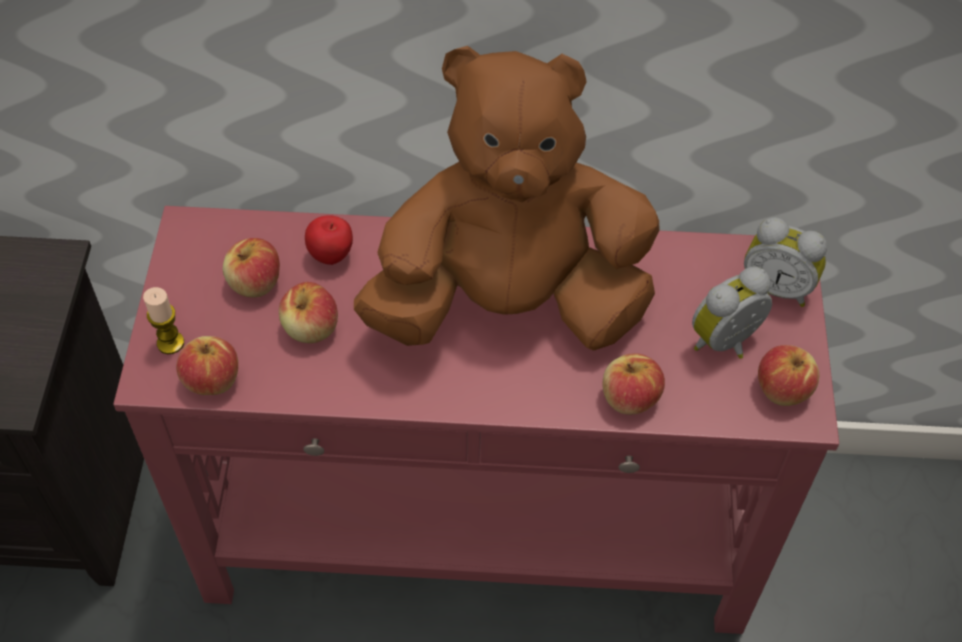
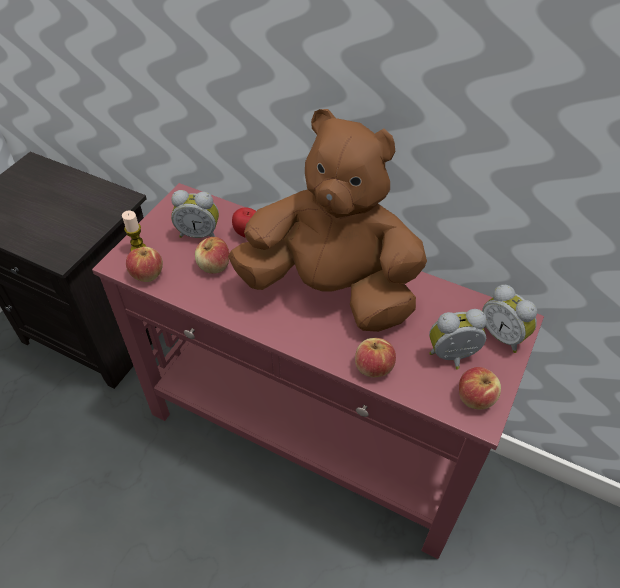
camera: 25 degrees right, 5 degrees down
(255, 283) = (199, 234): apple -> alarm clock

